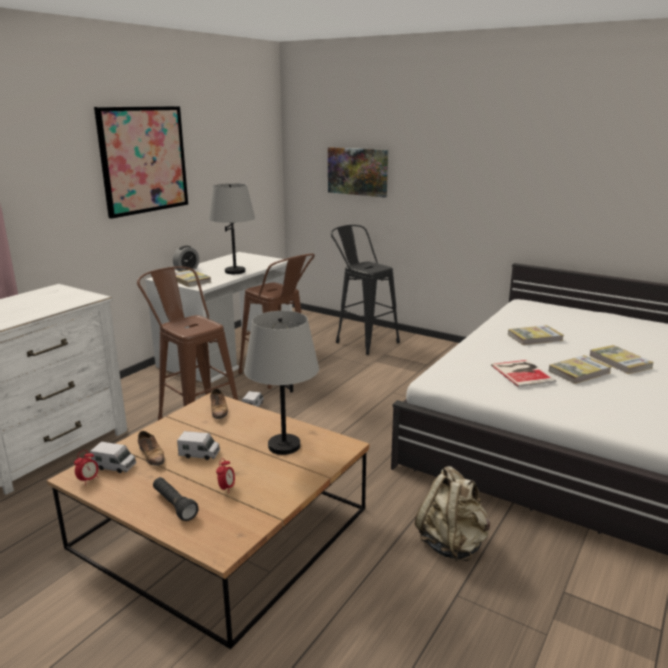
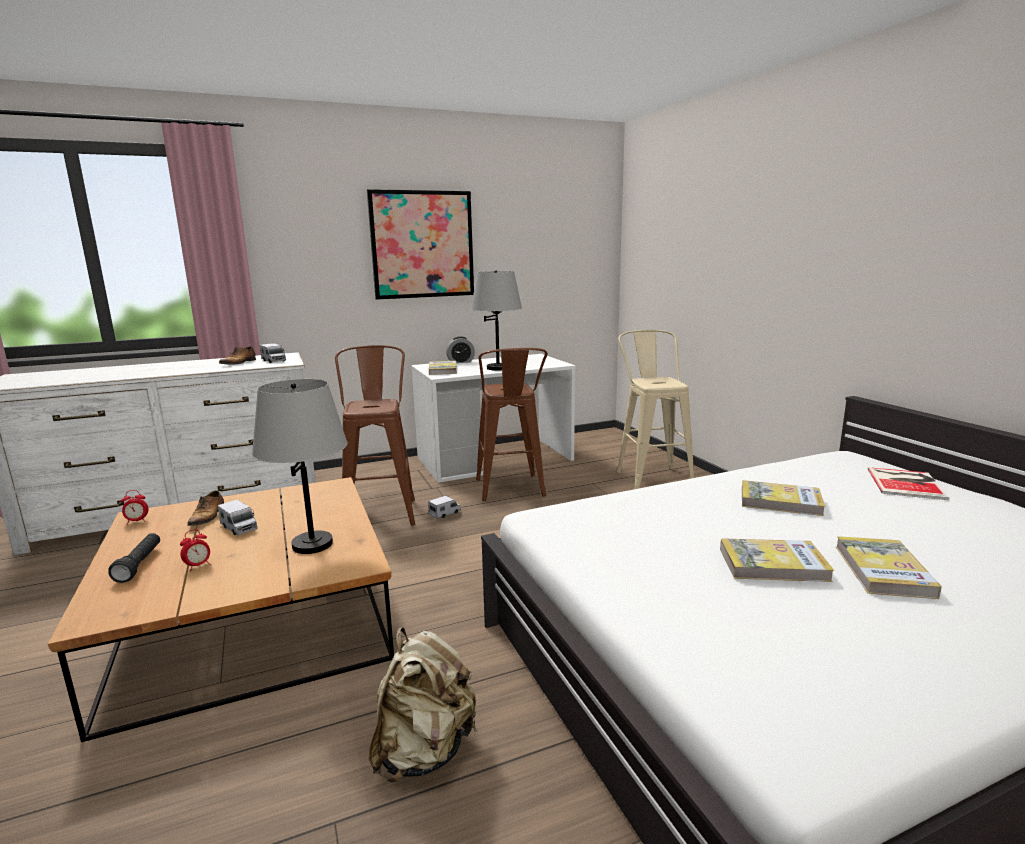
camera: 35 degrees right, 5 degrees down
(115, 466) = (171, 517): toy truck -> toy truck (273, 361)
(219, 410) = (324, 495): shoe -> shoe (239, 363)
(357, 171) = (683, 266): picture -> none
(363, 341) = (651, 477): black stool -> beige stool
(522, 373) = (670, 540): book -> book (907, 483)

